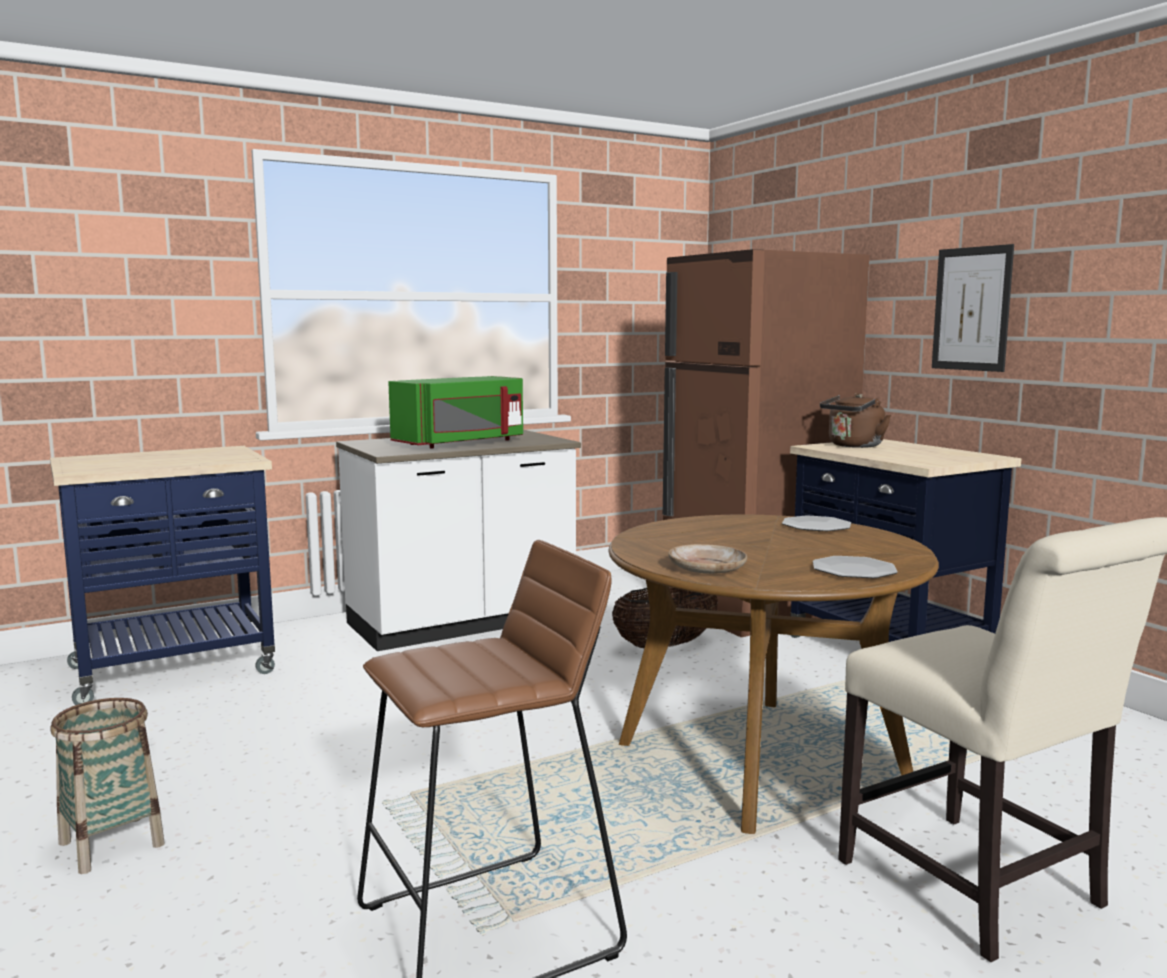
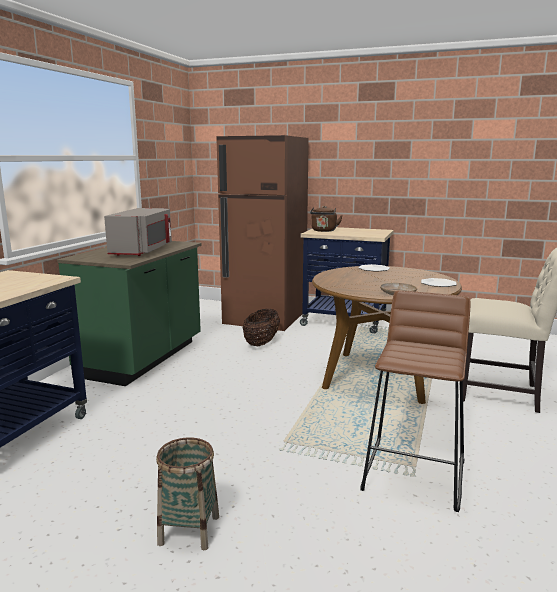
camera: 40 degrees left, 5 degrees up
(462, 443) = (143, 250): green microwave -> grey microwave
(462, 623) = (143, 359): white counter -> green counter
(971, 309) = (364, 165): picture -> none

